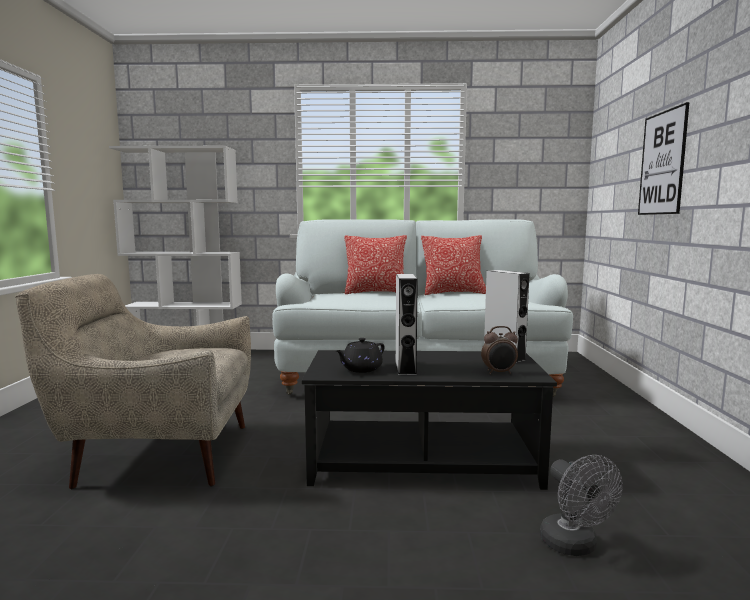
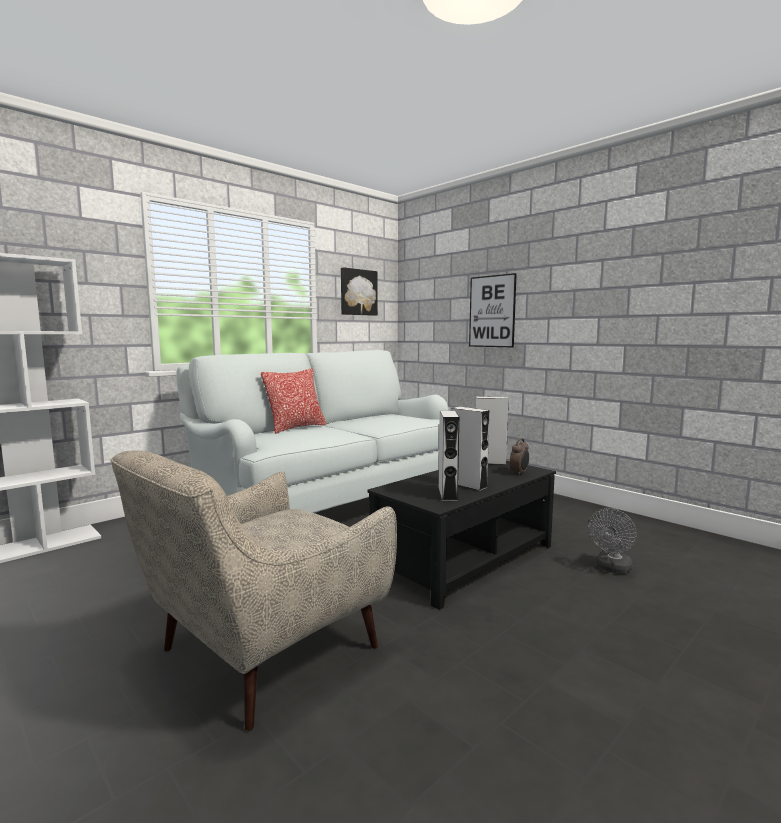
camera: 45 degrees left, 0 degrees up
(361, 369) = (447, 494): black teapot -> grey speaker
(453, 293) = (356, 419): pillow -> none
(524, 154) = (358, 292): none -> picture
(574, 546) = (612, 569): grey fan -> grey fan turned 105 degrees clockwise

